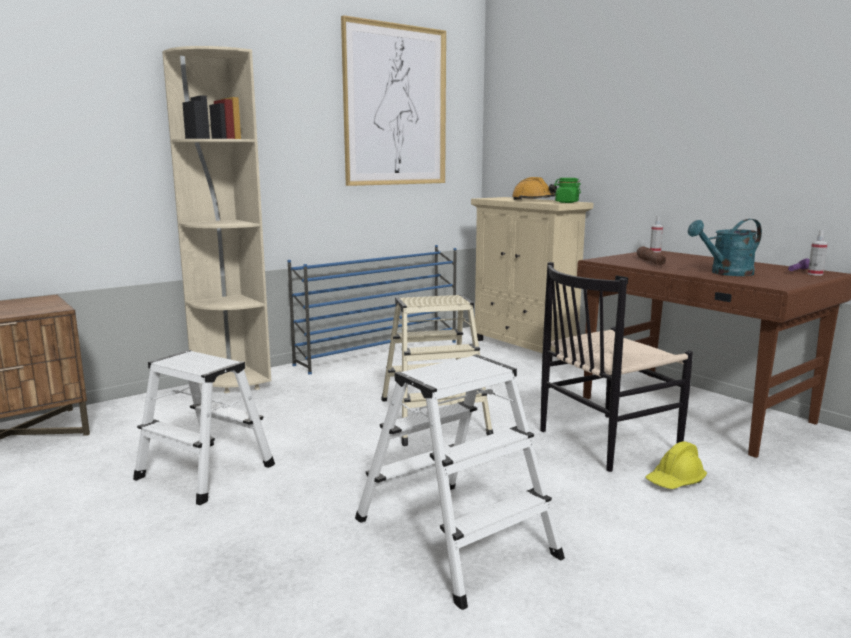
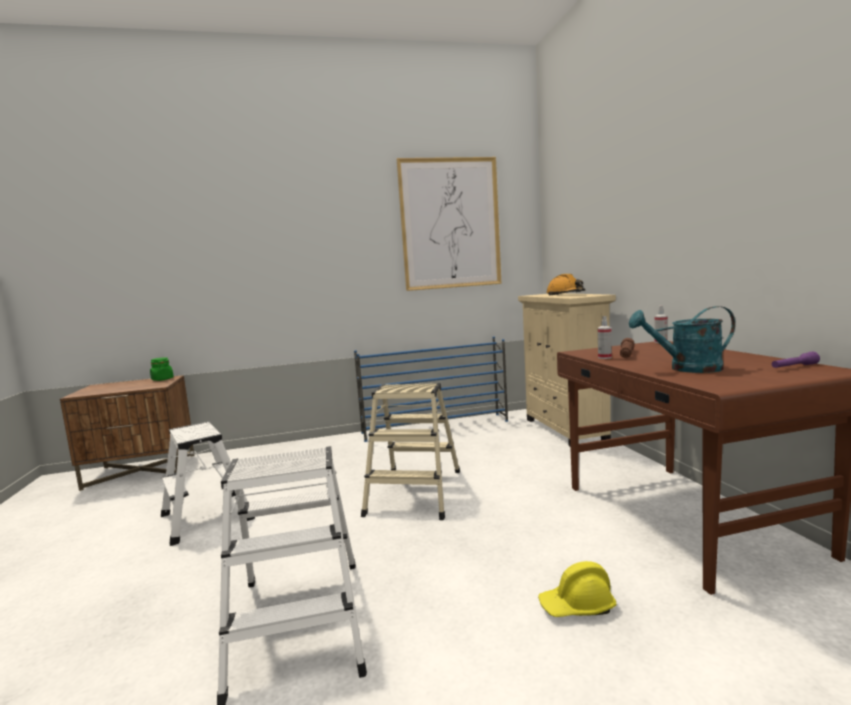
camera: 25 degrees right, 5 degrees down
(232, 386) = (303, 447): beige bookcase -> none
(566, 202) = (587, 295): green jar -> green jar (162, 379)
(603, 442) = (542, 543): black chair -> none
(815, 274) = (810, 372): spray bottle -> spray bottle (604, 357)

